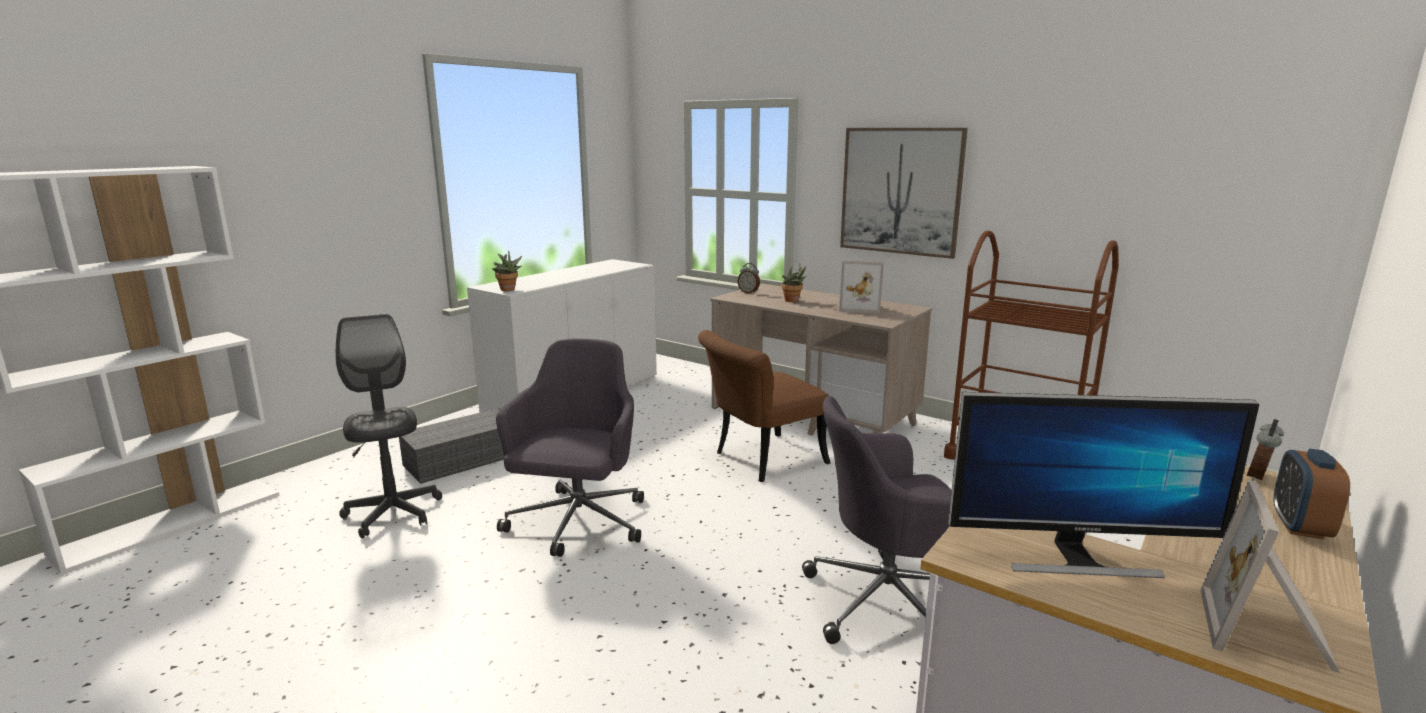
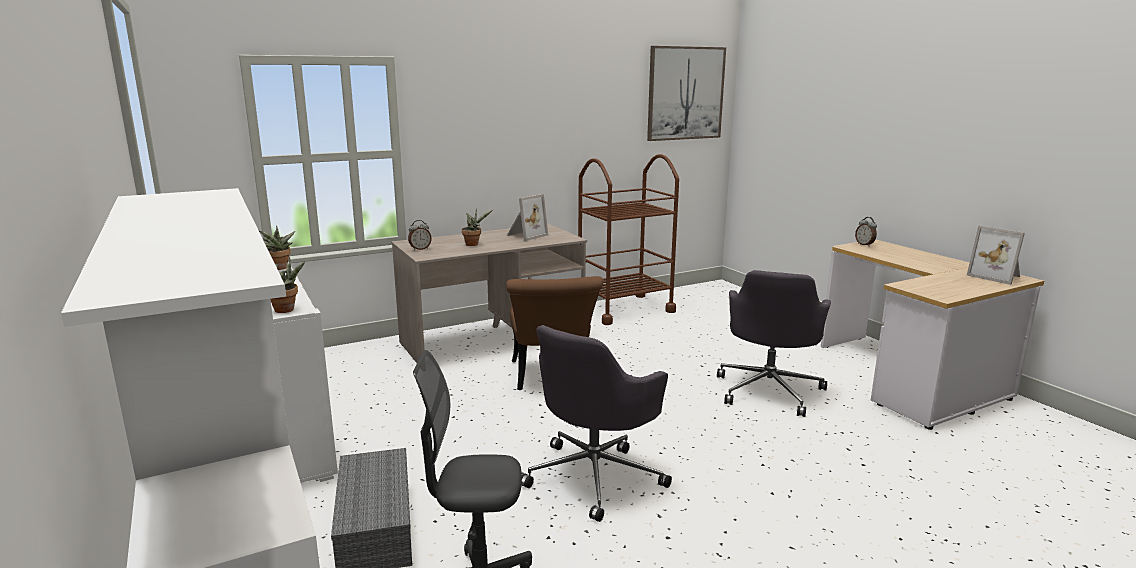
camera: 65 degrees left, 0 degrees up
(577, 524) = (595, 476): grey office chair -> grey office chair turned 90 degrees counterclockwise
(602, 272) = (279, 268): none -> potted plant
(900, 191) = (500, 137): picture -> picture (685, 93)
(1078, 559) = (944, 283): monitor -> none
(1300, 526) = (912, 252): alarm clock -> none

